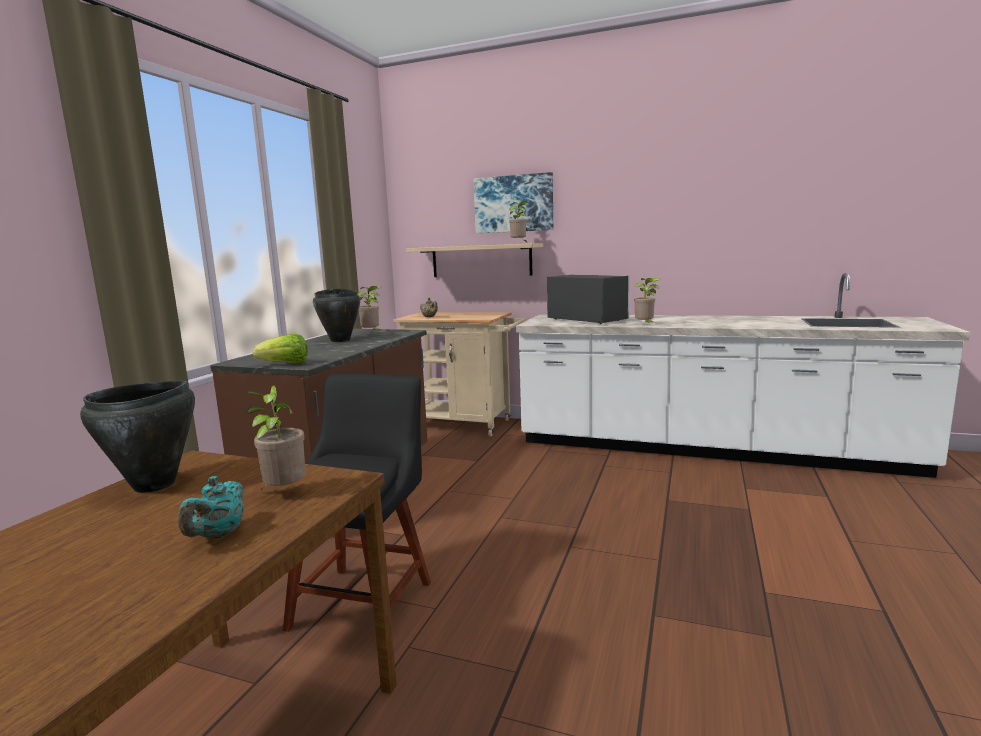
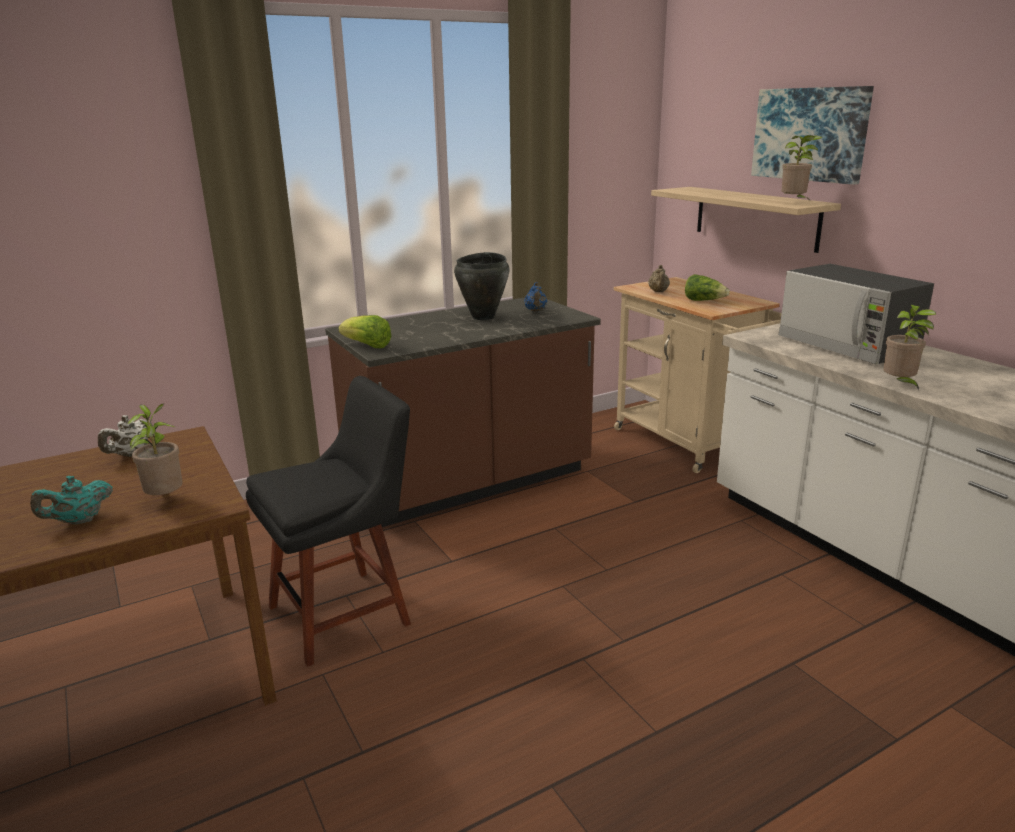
camera: 40 degrees right, 10 degrees up
(155, 485) = (131, 455): black cooking pot -> white teapot
(372, 333) = (535, 311): potted plant -> blue teapot
(468, 316) = (704, 301): none -> lettuce
(586, 319) = (847, 346): microwave -> microwave turned 150 degrees clockwise

